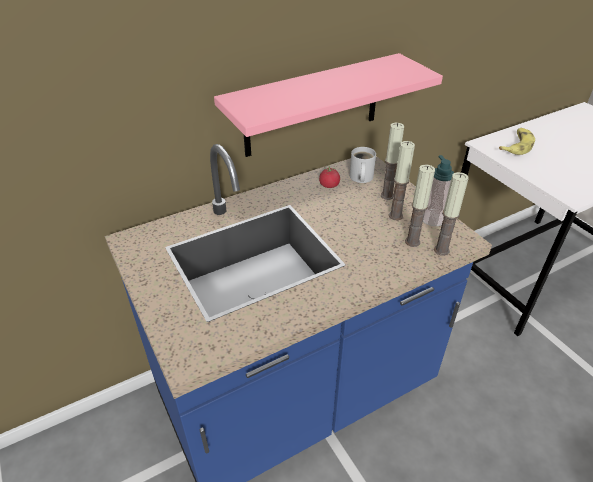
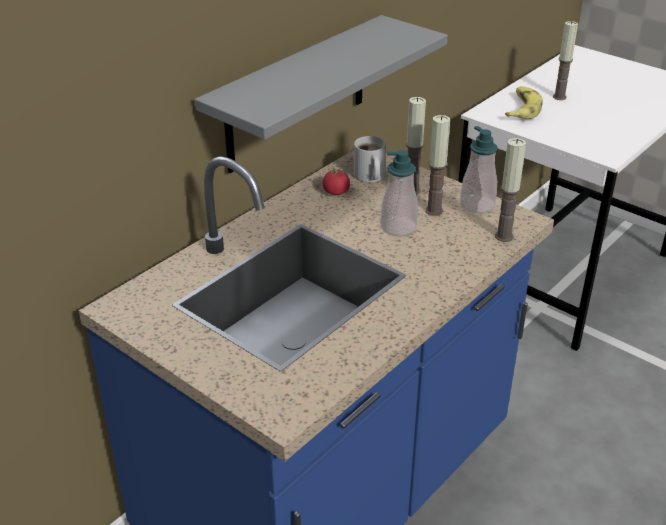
camera: 20 degrees left, 5 degrees down
(313, 106) = (297, 94): pink shelf -> grey shelf
(360, 223) = (398, 227): none -> soap dispenser
(412, 242) = (468, 234): candle -> candle (559, 97)

